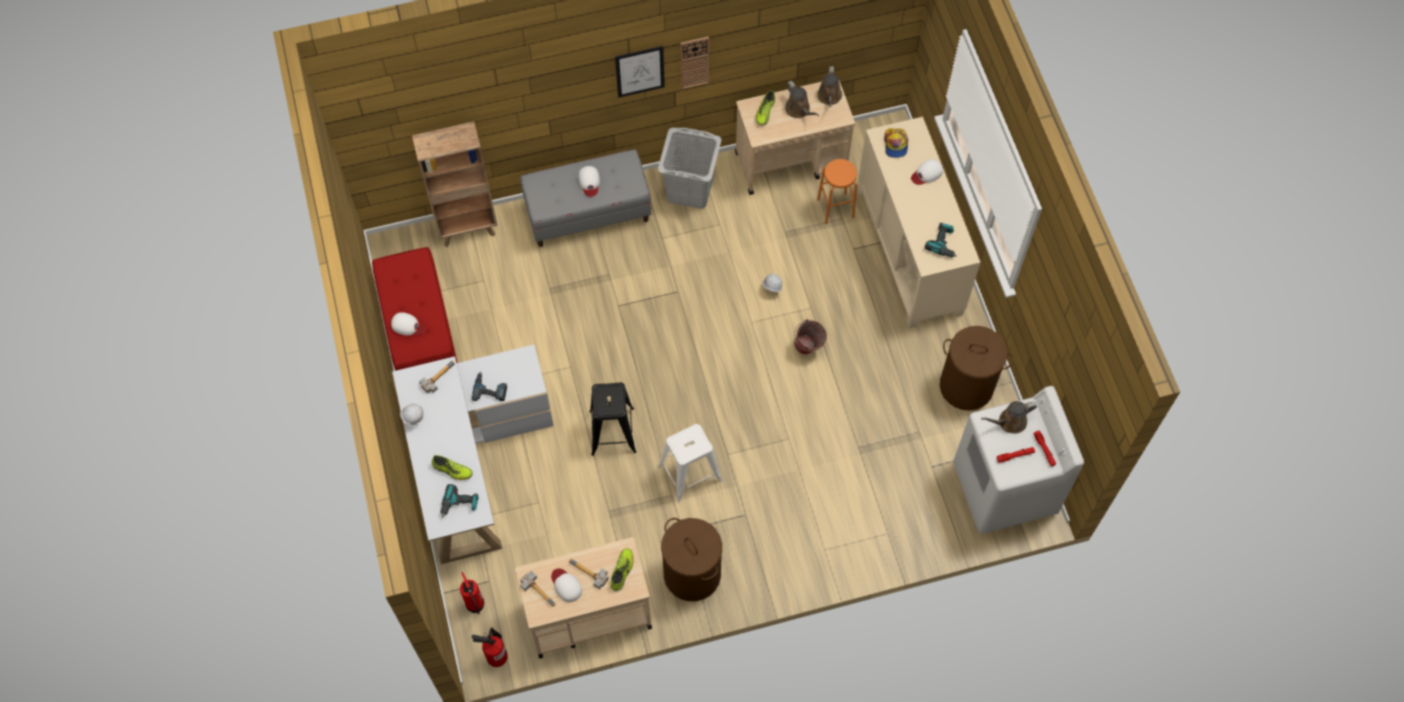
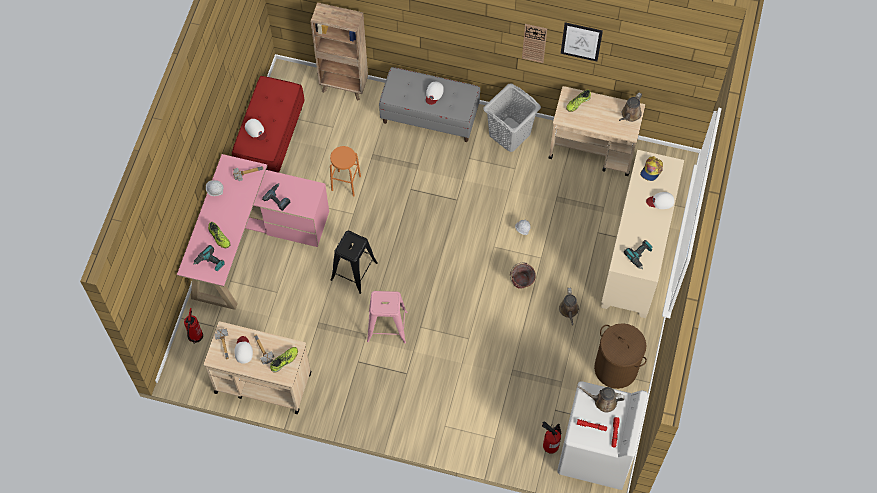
camera: 30 degrees right, 0 degrees up
(471, 461) = (250, 242): white desk -> pink desk
(496, 654) = (189, 375): fire extinguisher -> fire extinguisher (551, 444)
(640, 71) = (492, 31): picture -> picture (581, 41)
(689, 474) = (386, 326): white stool -> pink stool
(691, 574) = (346, 393): brown laundry basket -> none
(799, 110) = (602, 113): brown watering can -> brown watering can (569, 310)
(835, 208) = (603, 198): orange stool -> orange stool (346, 183)

